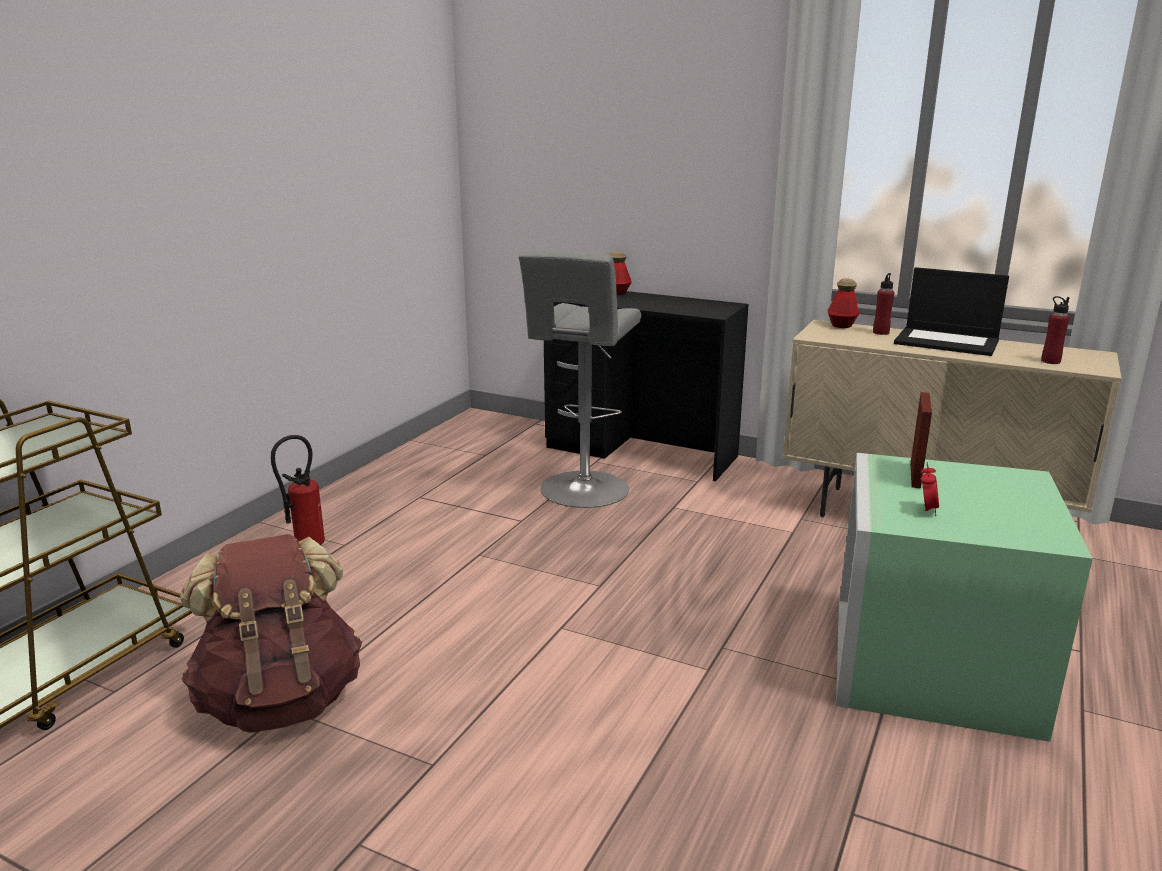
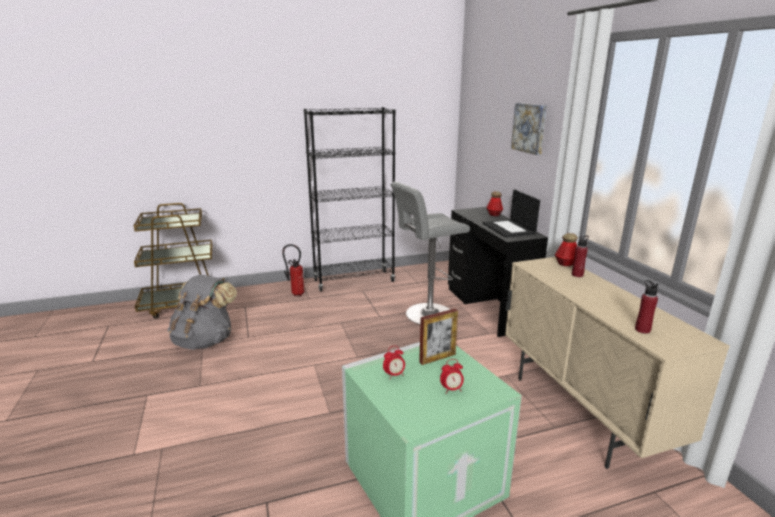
camera: 45 degrees right, 0 degrees up
(281, 700) = (205, 341): brown backpack -> grey backpack
(374, 488) = (354, 281): none -> black bookcase
(678, 136) = (530, 128): none -> picture
(948, 342) = (605, 294): laptop -> laptop (509, 229)
(999, 495) = (451, 389): none -> alarm clock

